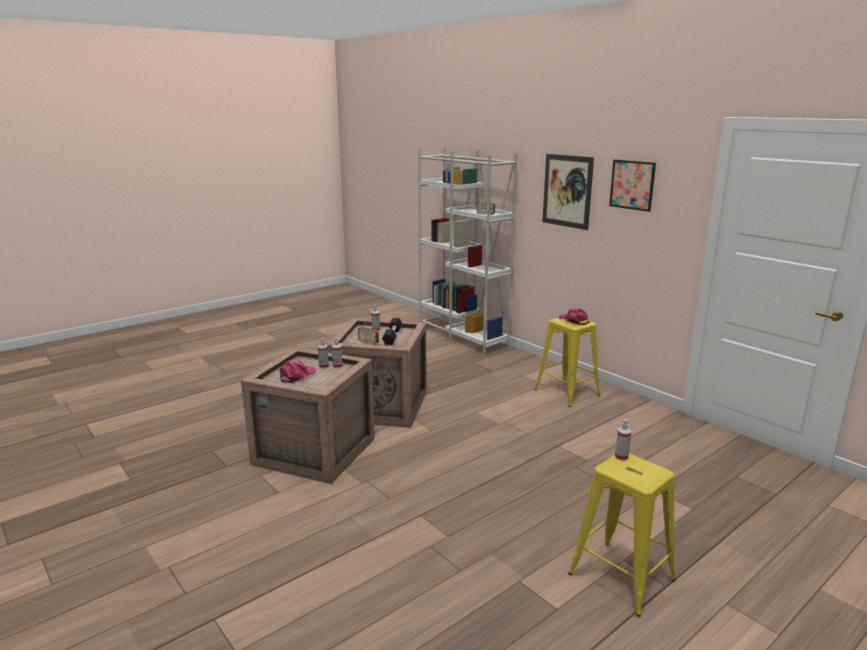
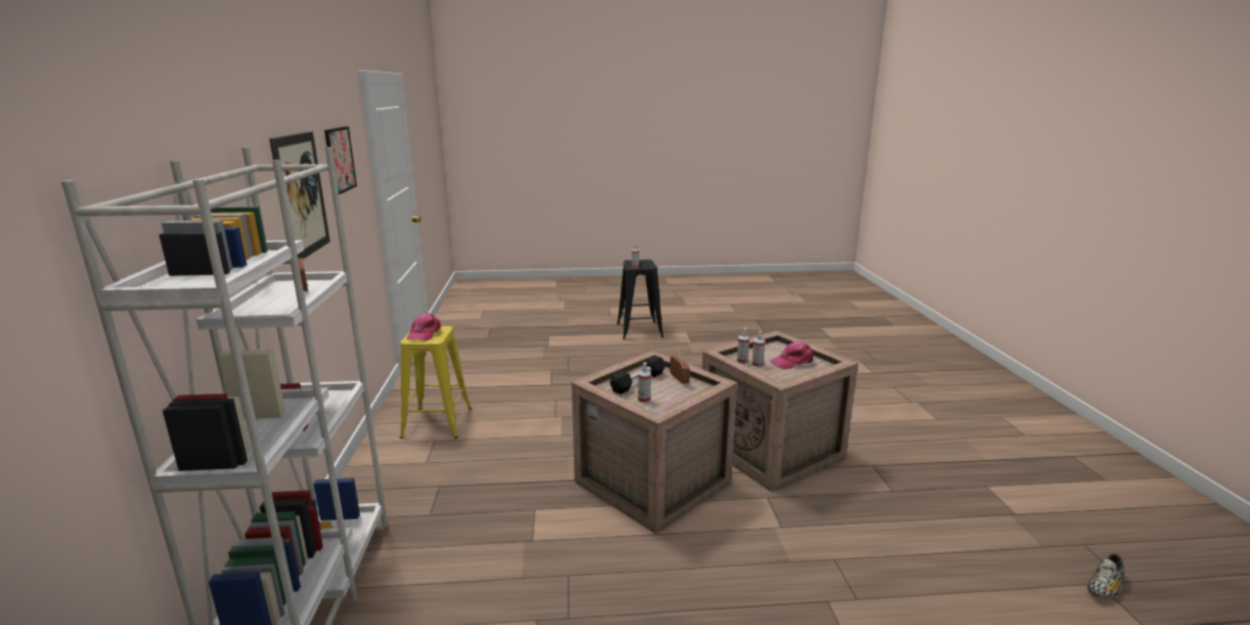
camera: 145 degrees left, 0 degrees up
(91, 436) = (1104, 587): none -> shoe
(621, 577) = (639, 330): yellow stool -> black stool

